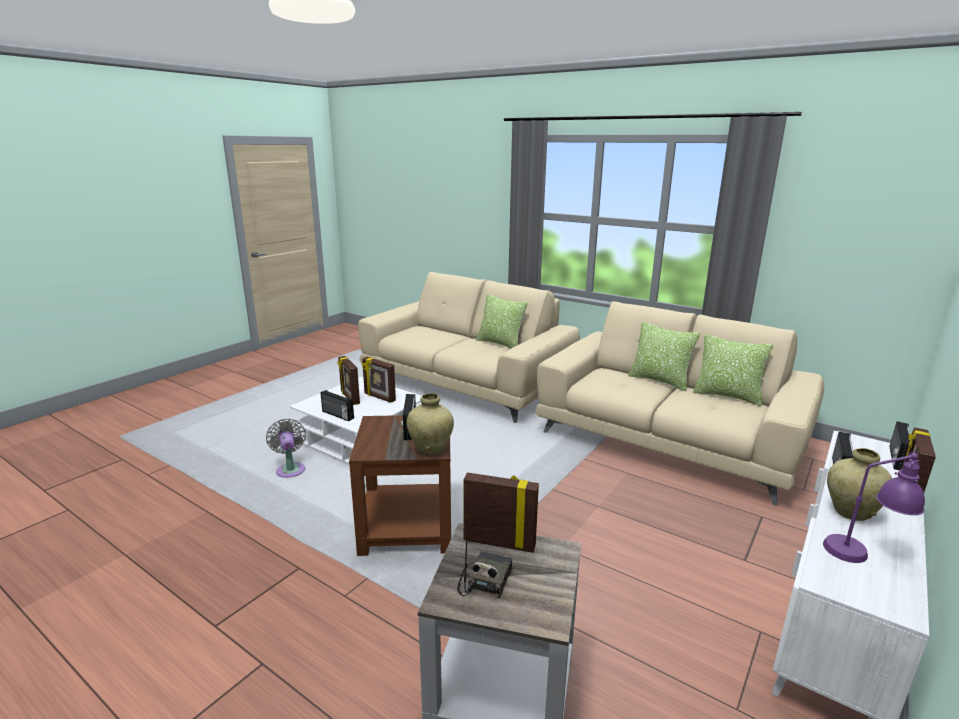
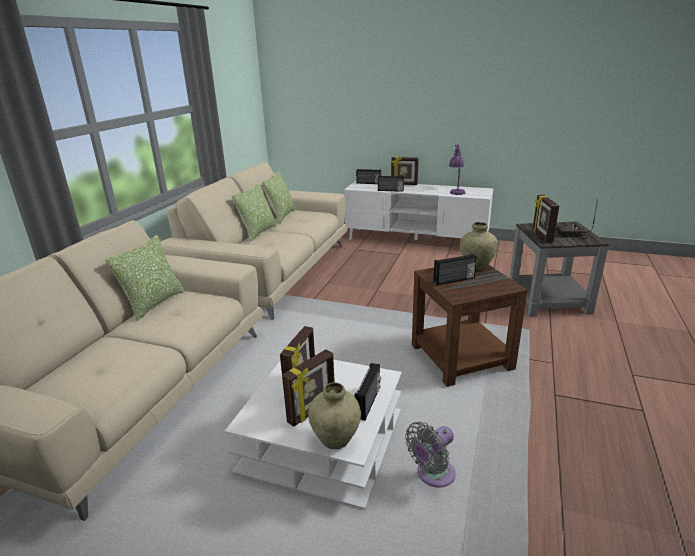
camera: 105 degrees left, 5 degrees up
(850, 512) = (427, 191): beige vase -> beige vase (335, 439)

